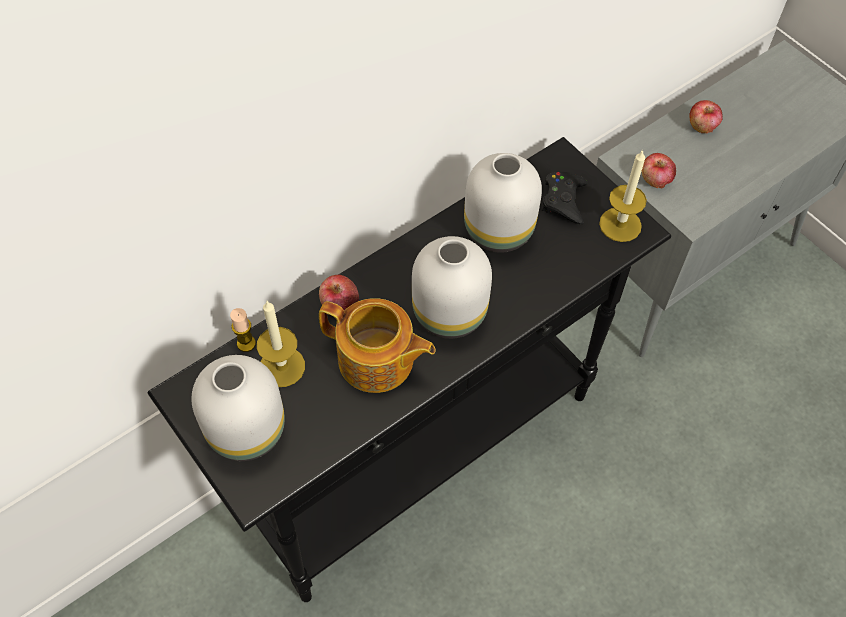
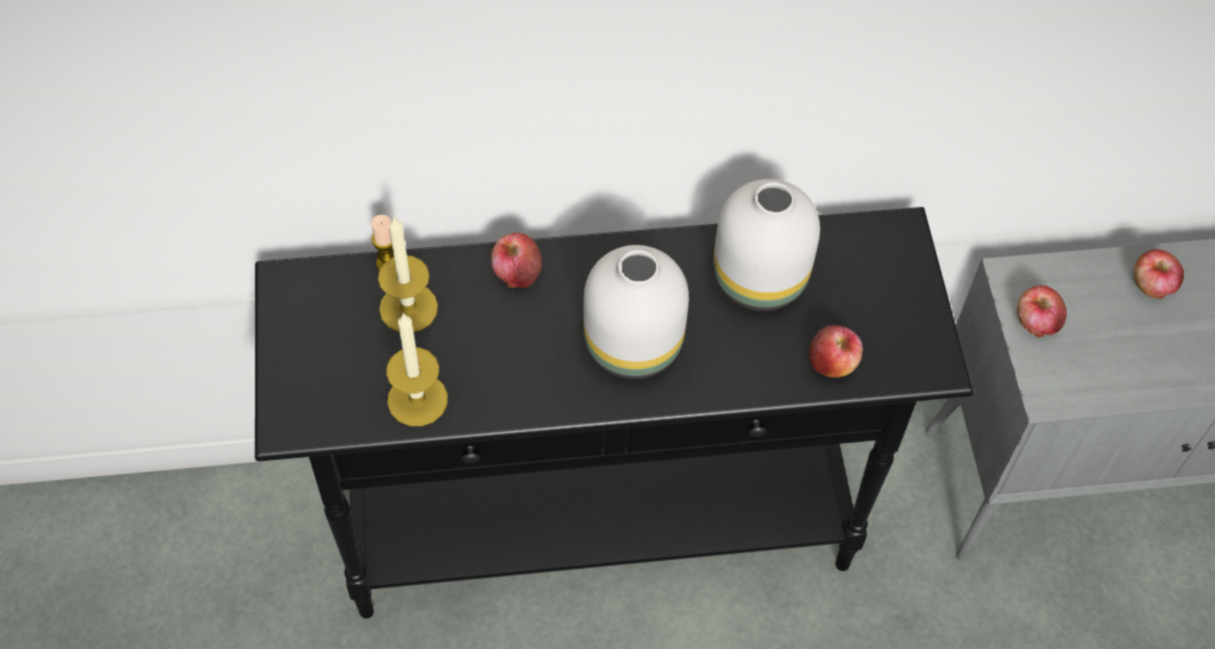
camera: 30 degrees right, 0 degrees up
(244, 432) = (323, 356): white vase -> none
(377, 361) = (514, 356): teapot -> none
(564, 200) = (865, 283): black game controller -> none
(579, 260) = (832, 363): none -> apple
(620, 224) = (915, 347): candle -> candle (417, 399)

